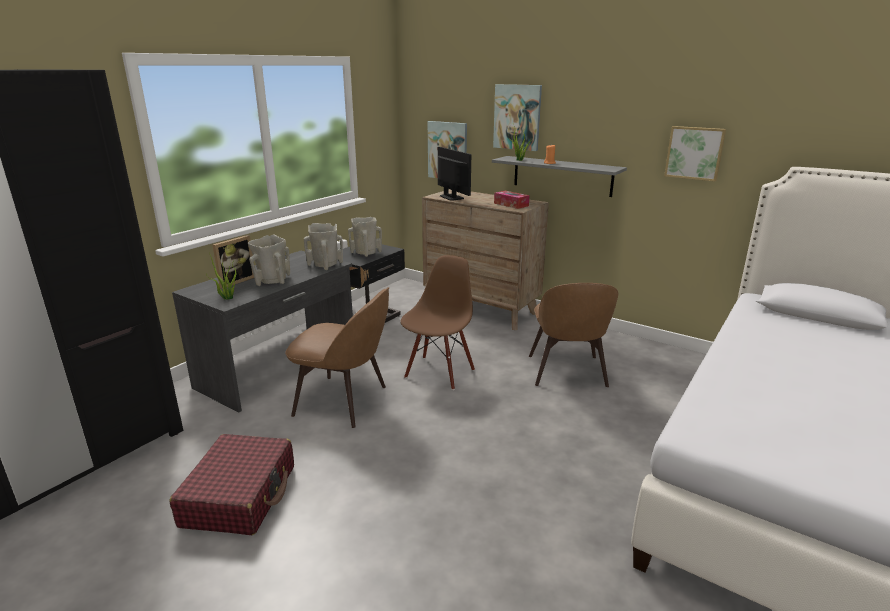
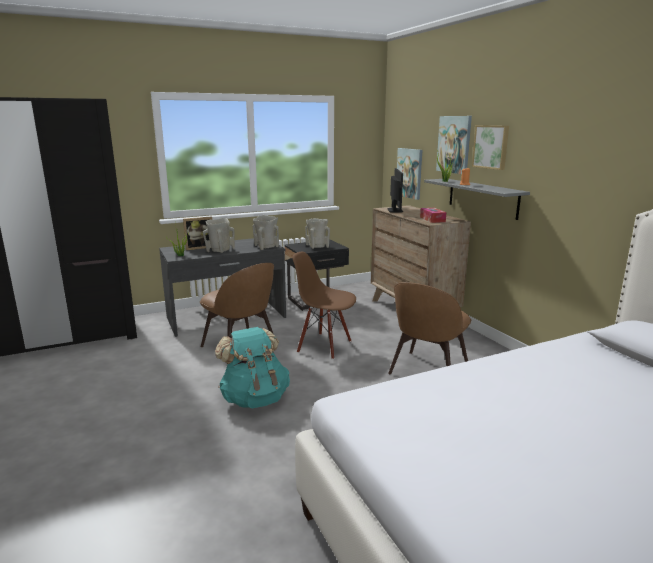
camera: 30 degrees right, 5 degrees down
(240, 495) = (125, 380): red suitcase -> none
(437, 460) = (255, 398): none -> turquoise backpack
(439, 373) = (324, 346): brown chair -> brown chair turned 120 degrees counterclockwise
(694, 153) = (585, 179): picture -> picture (491, 147)

